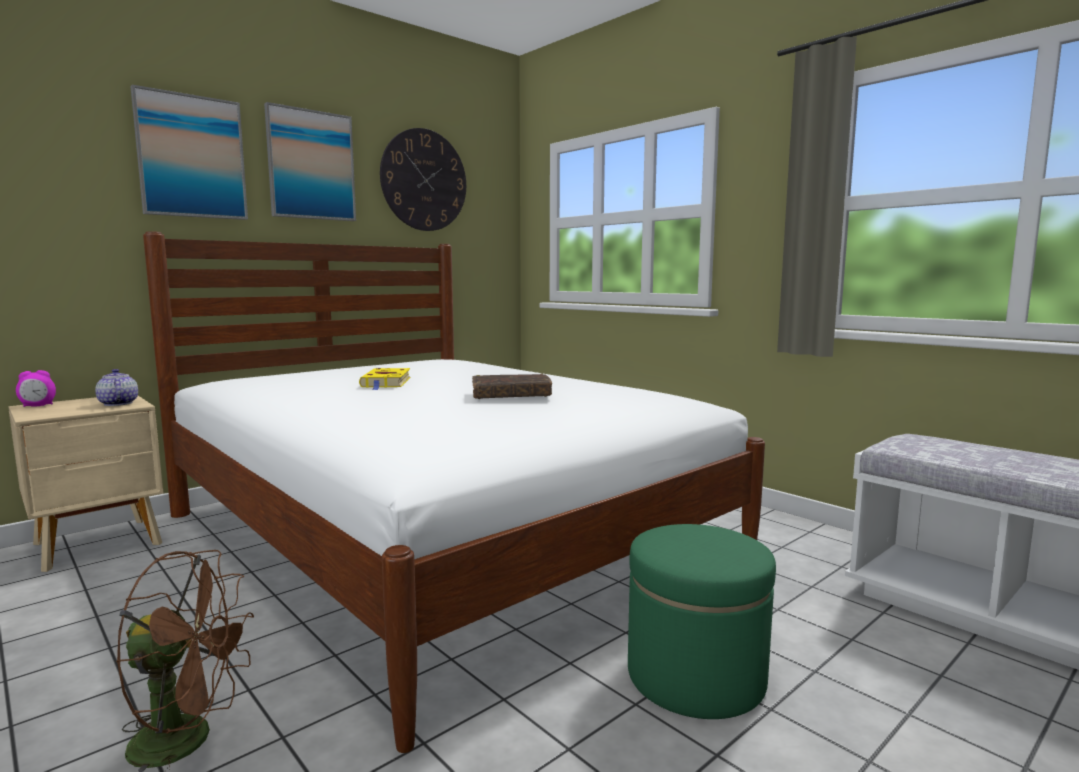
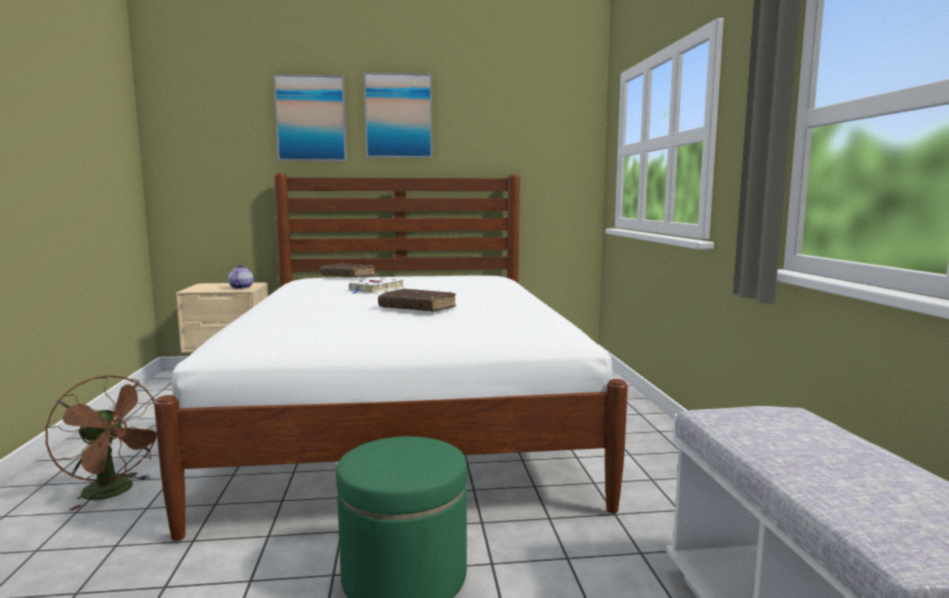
camera: 35 degrees right, 0 degrees up
(38, 406) = (207, 284): alarm clock -> none
(285, 373) = (348, 276): none -> brown book
(386, 383) = (376, 289): yellow book -> white book
(424, 180) = (500, 119): wall clock -> none

